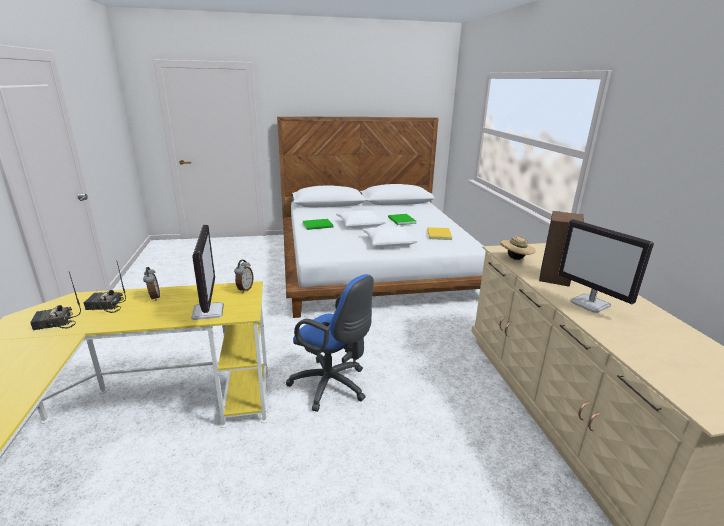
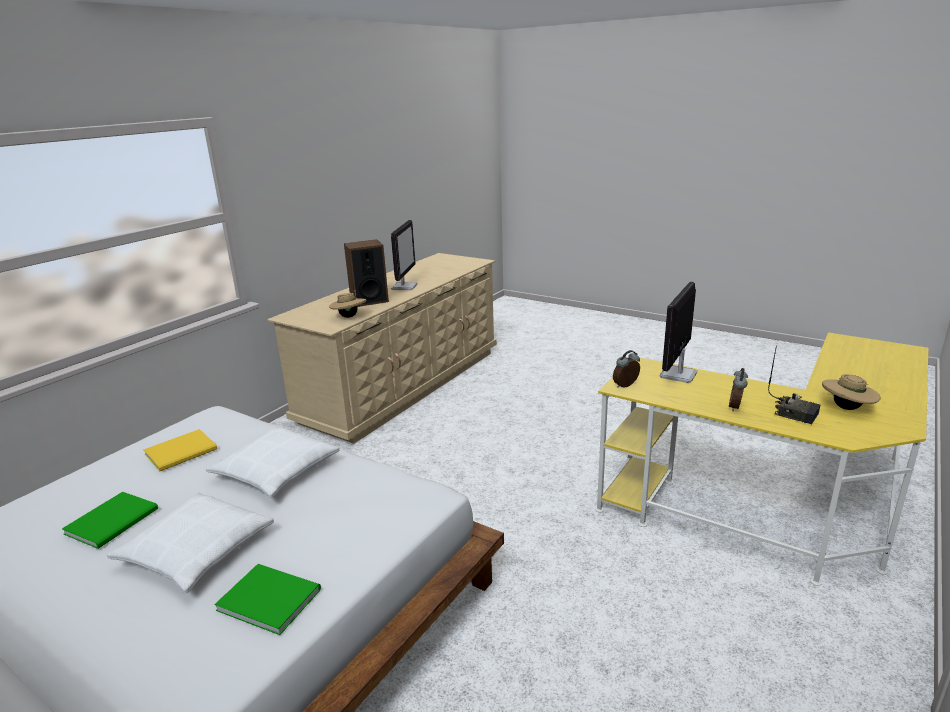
camera: 135 degrees left, 0 degrees up
(54, 323) = (847, 408): radio -> beige hat
(332, 386) = (542, 469): blue office chair -> none

